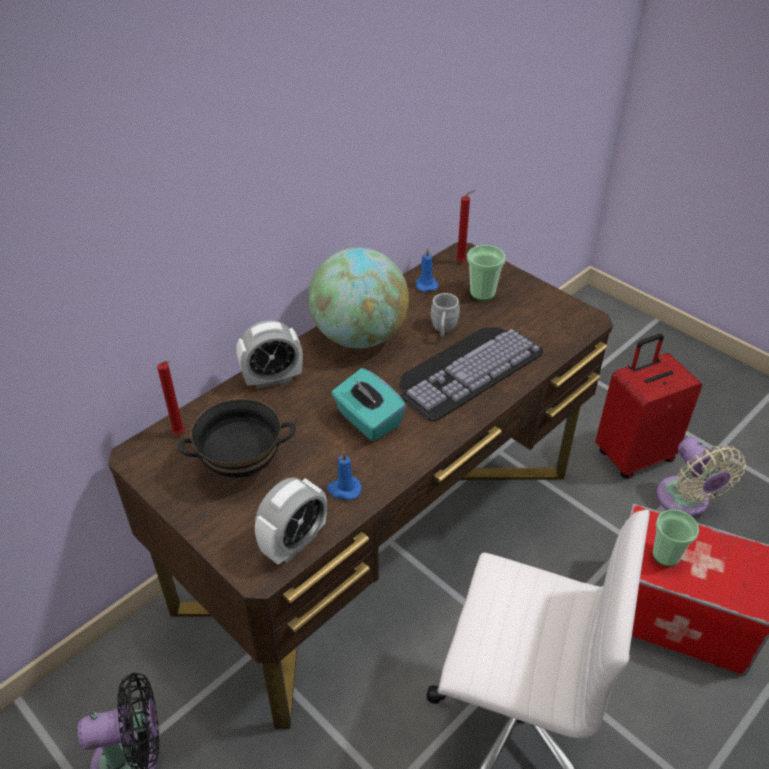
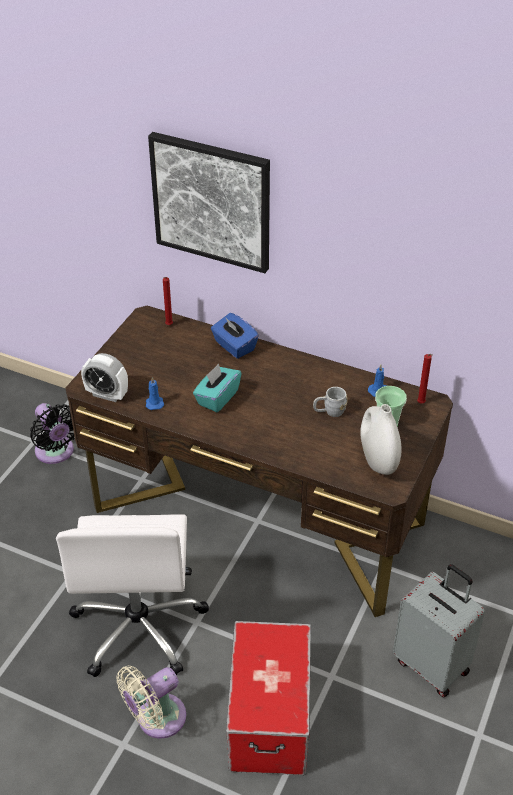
camera: 70 degrees right, 0 degrees up
(168, 199) = (212, 201): none -> picture
(242, 465) = (155, 357): black bowl -> none
(272, 379) = (234, 346): alarm clock -> blue tissue box
(359, 336) = (297, 373): globe -> none
(467, 368) = (293, 433): keyboard -> none
(540, 316) = (377, 461): none -> white vase
(633, 455) = (432, 665): red suitcase -> grey suitcase
(666, 555) = (265, 651): cup -> none
(685, 502) = (396, 713): beige fan -> beige fan (156, 719)

